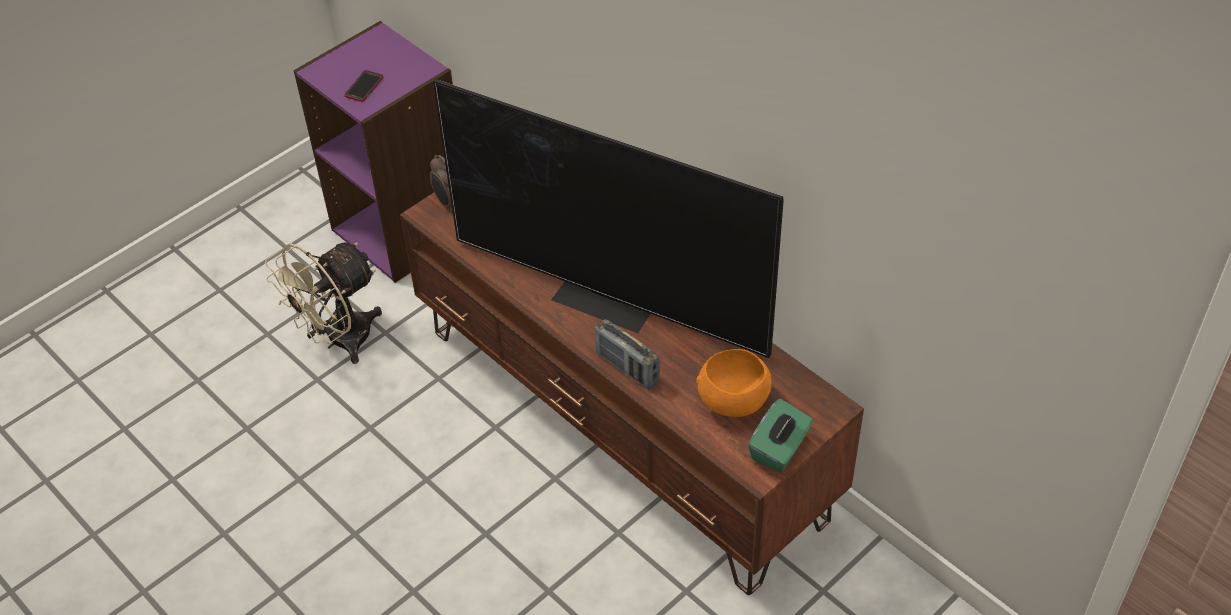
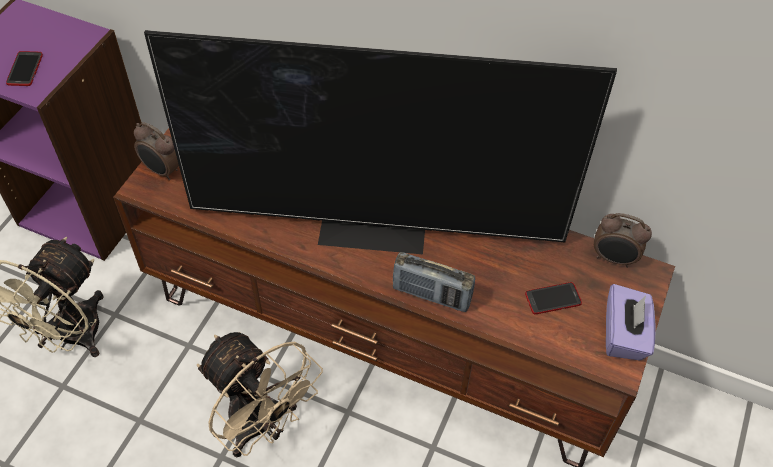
camera: 25 degrees left, 5 degrees up
(472, 465) = (261, 426): none -> beige fan
(732, 402) = (553, 299): orange bowl -> phone
(779, 449) = (624, 335): green tissue box -> purple tissue box
(809, 386) = (613, 259): none -> alarm clock

